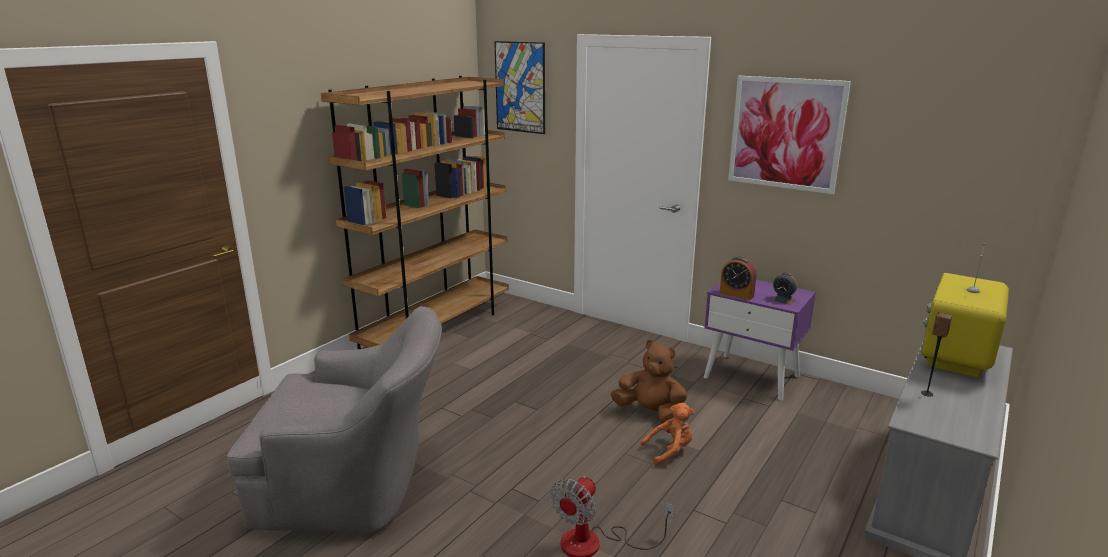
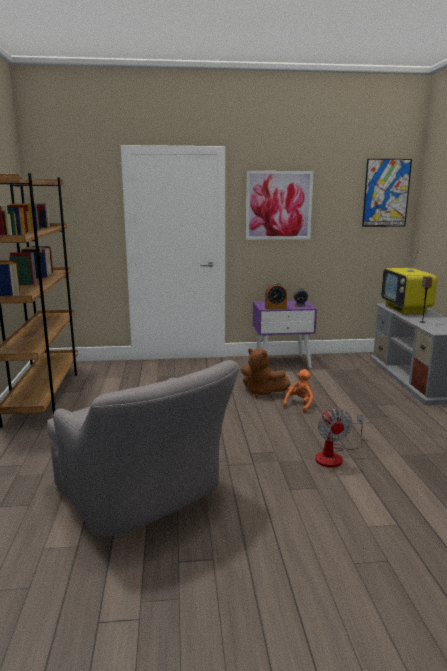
camera: 40 degrees left, 5 degrees down
(357, 483) = (145, 495): grey armchair -> grey armchair turned 90 degrees clockwise
(520, 87) = (68, 188): picture -> picture (386, 193)
(650, 413) = (262, 392): brown plush toy -> brown plush toy turned 135 degrees counterclockwise

